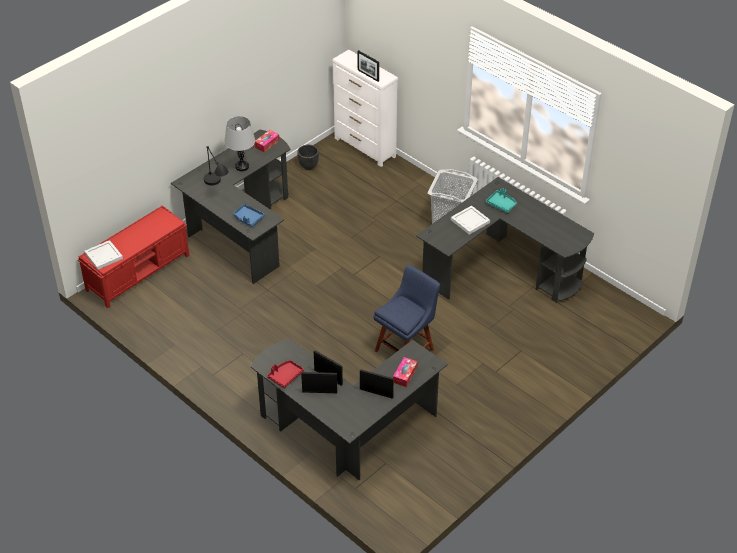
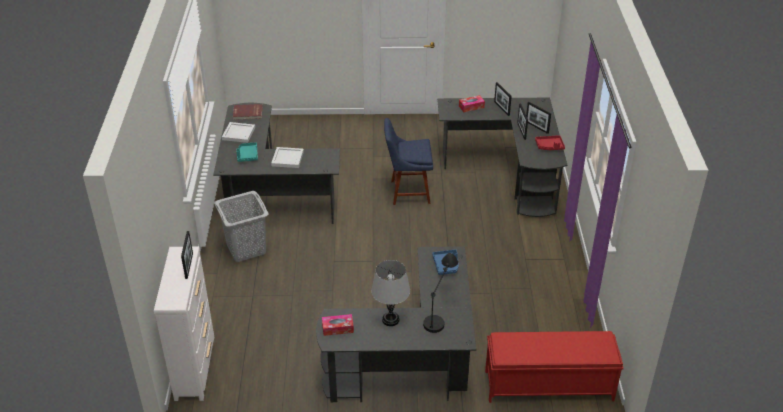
camera: 135 degrees left, 5 degrees down
(103, 256) = (598, 346): white tray -> white tray (239, 133)
(308, 166) = (269, 386): black planter -> none
(566, 237) = (247, 113): none -> red book

